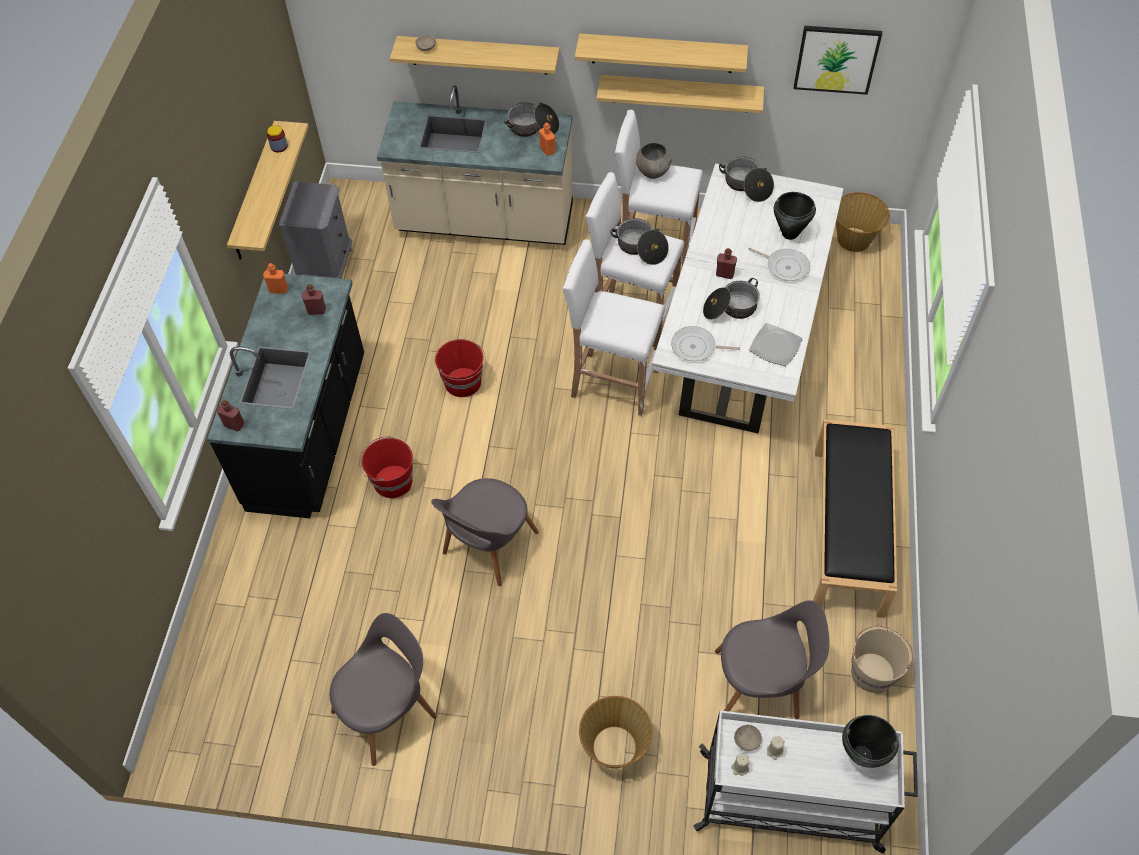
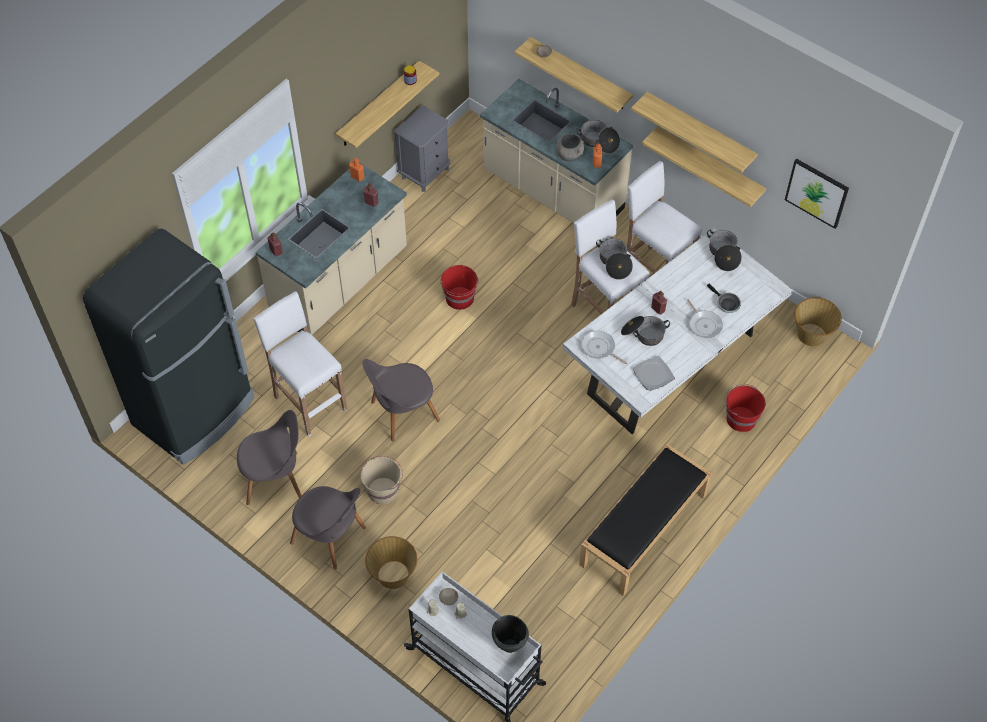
camera: 30 degrees right, 0 degrees up
(227, 685) = (195, 412): none -> black fridge
(310, 433) = (340, 282): black counter -> beige counter
(392, 481) = (370, 340): red bucket -> red bucket (740, 418)
(612, 383) = (558, 349): white stool -> white stool (309, 402)
(653, 171) = (664, 212): grey bowl -> grey bowl (569, 155)
(761, 683) = (511, 590): grey chair -> grey chair (330, 537)
(790, 234) = (726, 303): black cooking pot -> frying pan
(872, 671) = (588, 623): beige bucket -> beige bucket (383, 490)

